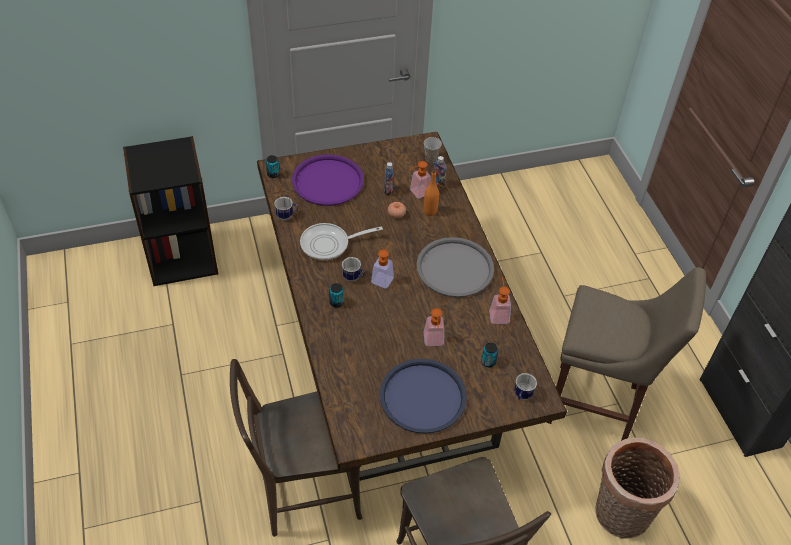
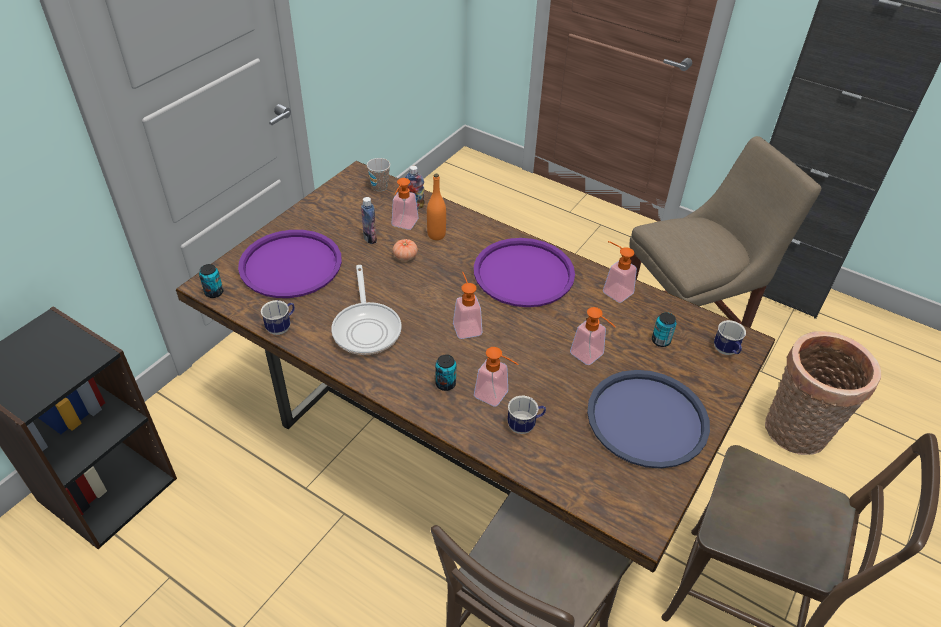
camera: 40 degrees left, 5 degrees down
(329, 244) = (367, 328): frying pan -> frying pan turned 45 degrees counterclockwise
(353, 278) = (434, 346): mug -> mug (525, 425)
(355, 327) = (496, 396): none -> soap dispenser
(455, 268) = (524, 273): grey tray -> purple tray

